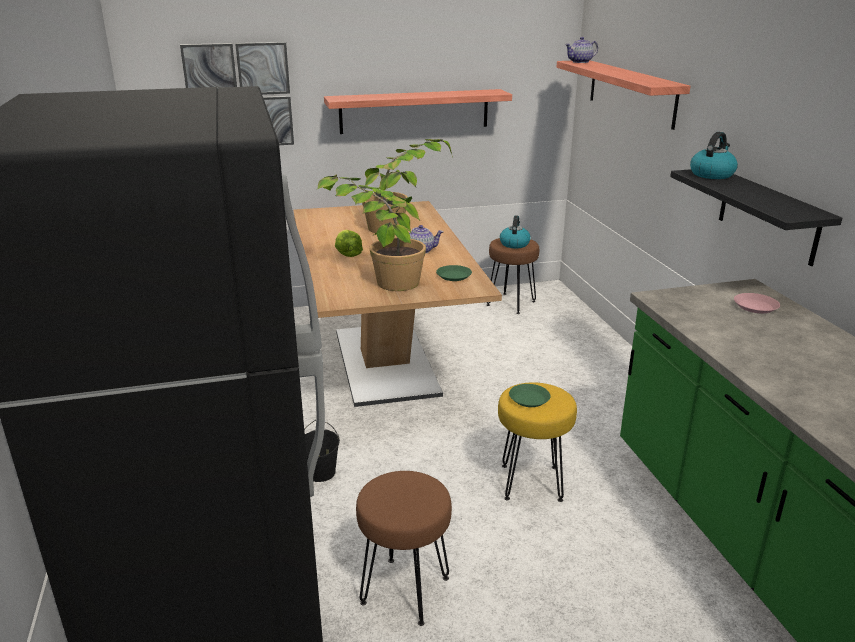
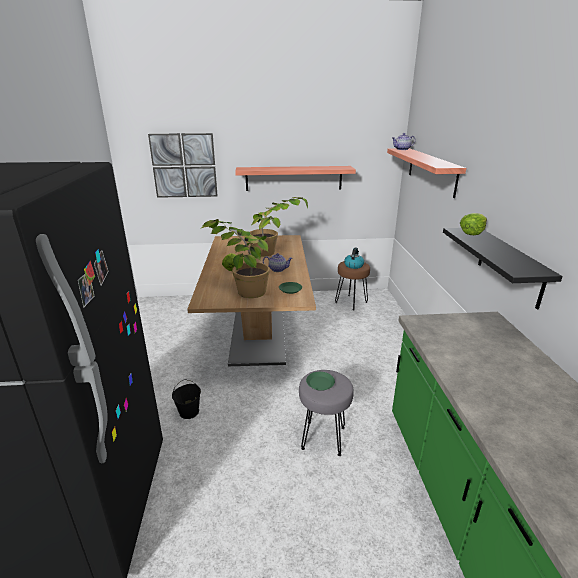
camera: 10 degrees right, 0 degrees up
(404, 590) = (208, 513): brown stool -> none
(532, 482) = (324, 437): yellow stool -> grey stool
(712, 174) = (472, 232): kettle -> lettuce
(755, 306) = (489, 336): pink plate -> none

